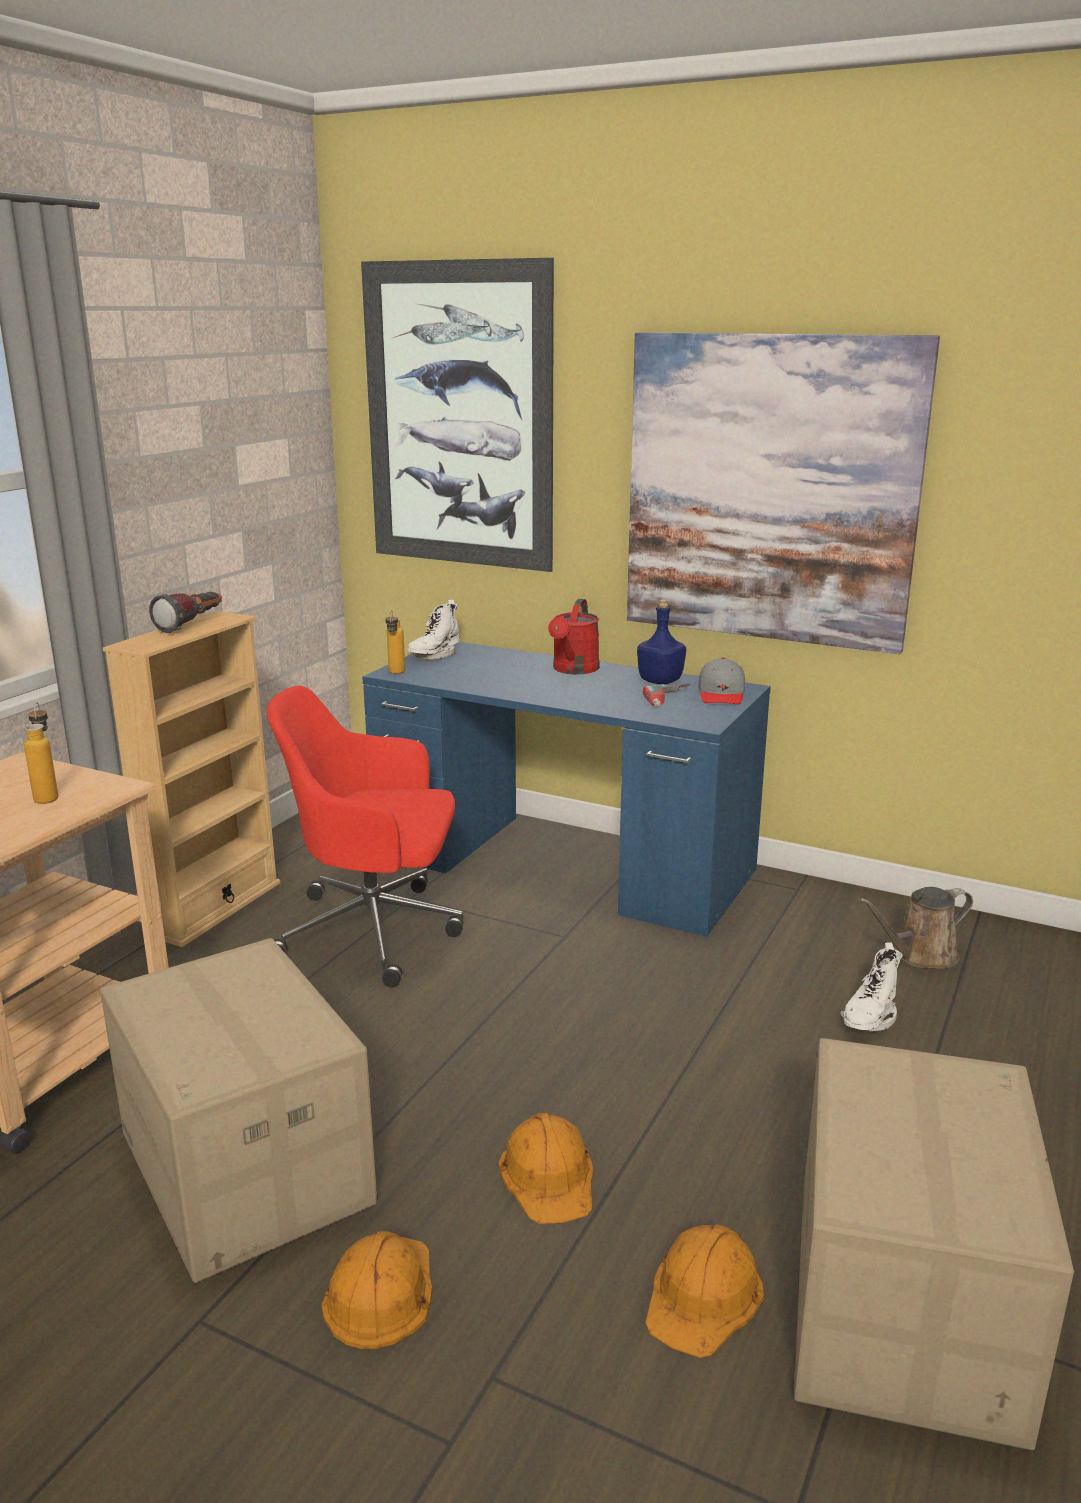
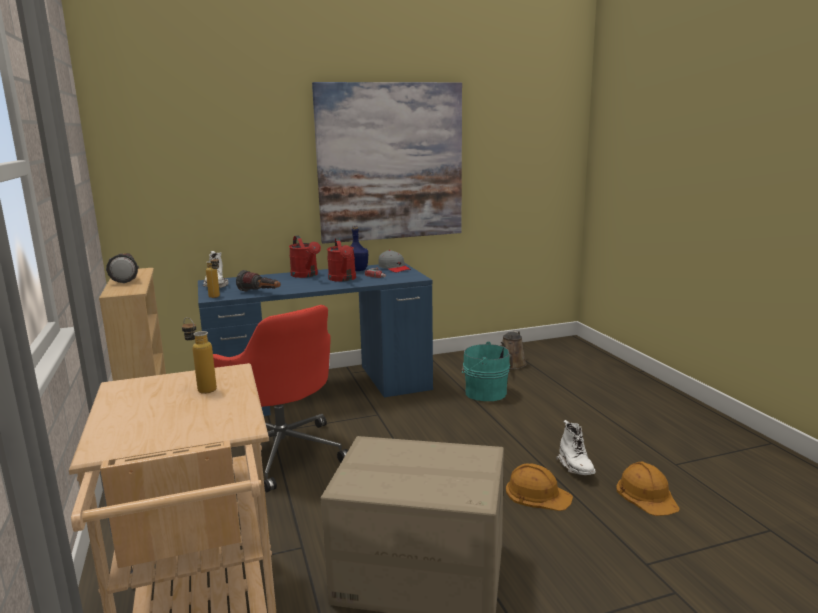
camera: 45 degrees left, 5 degrees down
(375, 931) = (283, 453): red office chair -> red office chair turned 90 degrees counterclockwise
(380, 1291) = (562, 570): orange hard hat -> none
(453, 683) = (260, 293): none -> flashlight
(458, 417) = (194, 136): picture -> none
(600, 692) = (343, 279): none -> red watering can
(777, 979) = (483, 392): none -> turquoise bucket
(869, 1019) = (533, 390): white boot -> white boot (575, 468)
(907, 1306) = (690, 461): cardboard box -> none

